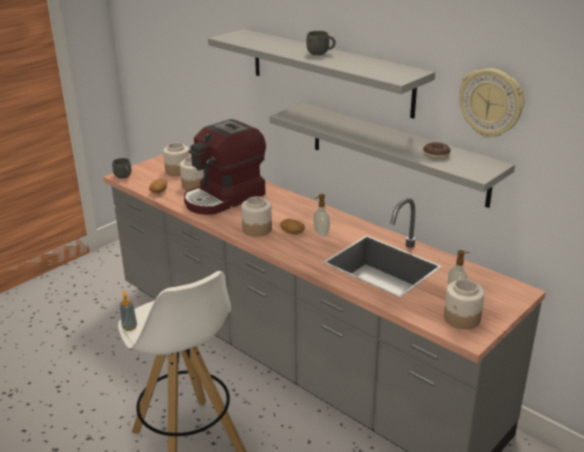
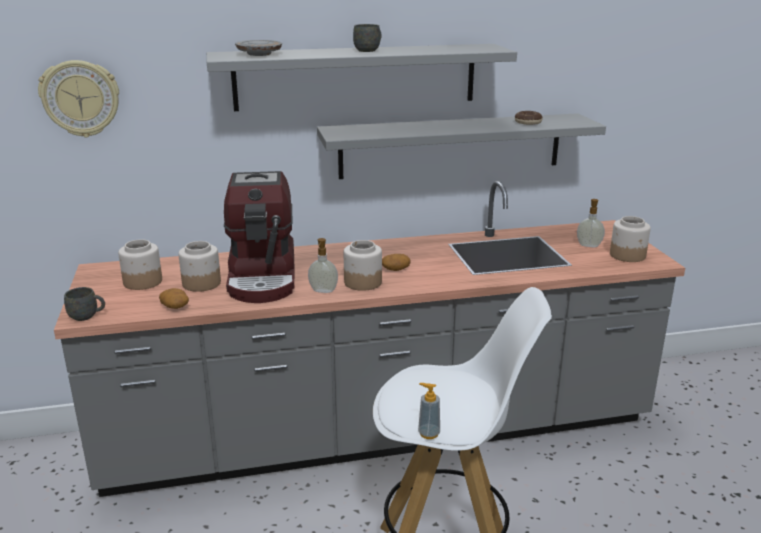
camera: 55 degrees left, 5 degrees down
(253, 39) = (259, 54): none -> grey plate
(320, 233) = (417, 259): soap dispenser -> soap dispenser (323, 291)
(491, 103) = (553, 60): wall clock -> wall clock (80, 98)

